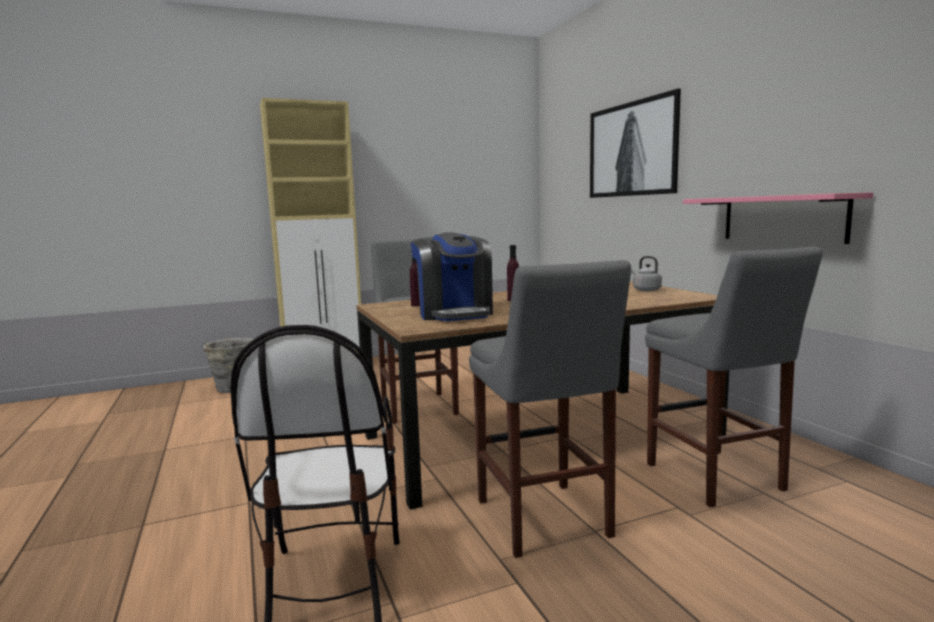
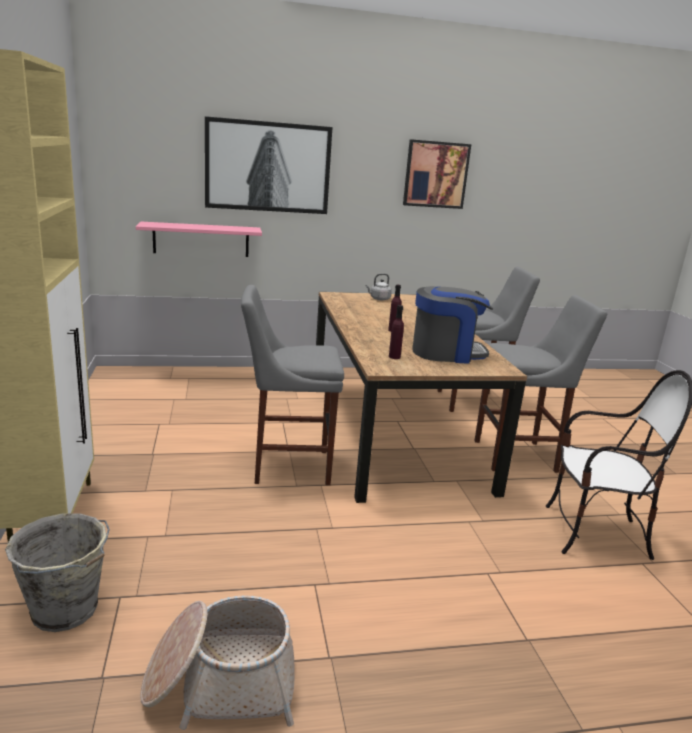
camera: 80 degrees left, 10 degrees up
(159, 426) = (221, 682): none -> basket
(782, 218) = (418, 238): pink shelf -> pink shelf (201, 239)
(805, 113) = (436, 174): none -> picture

